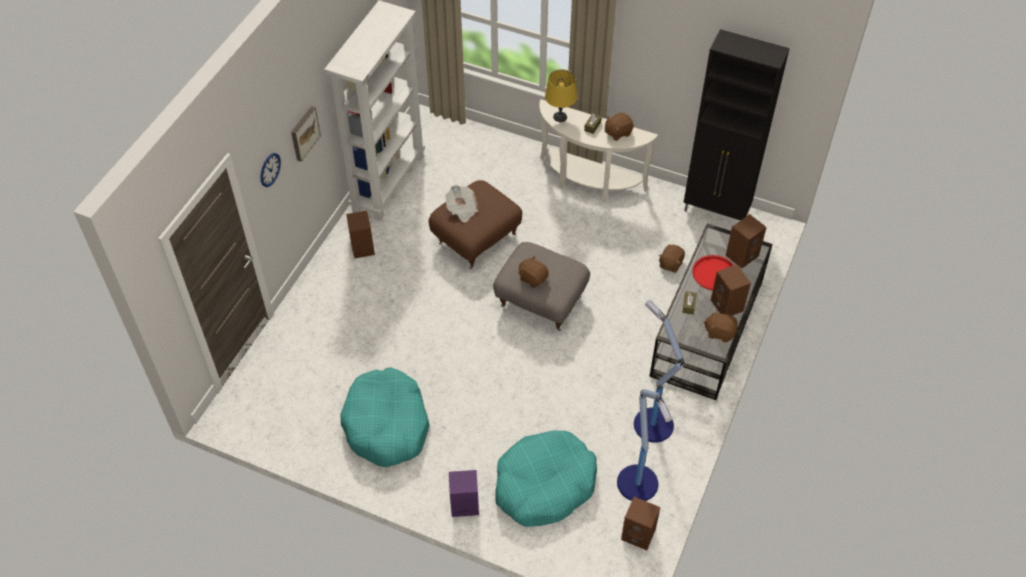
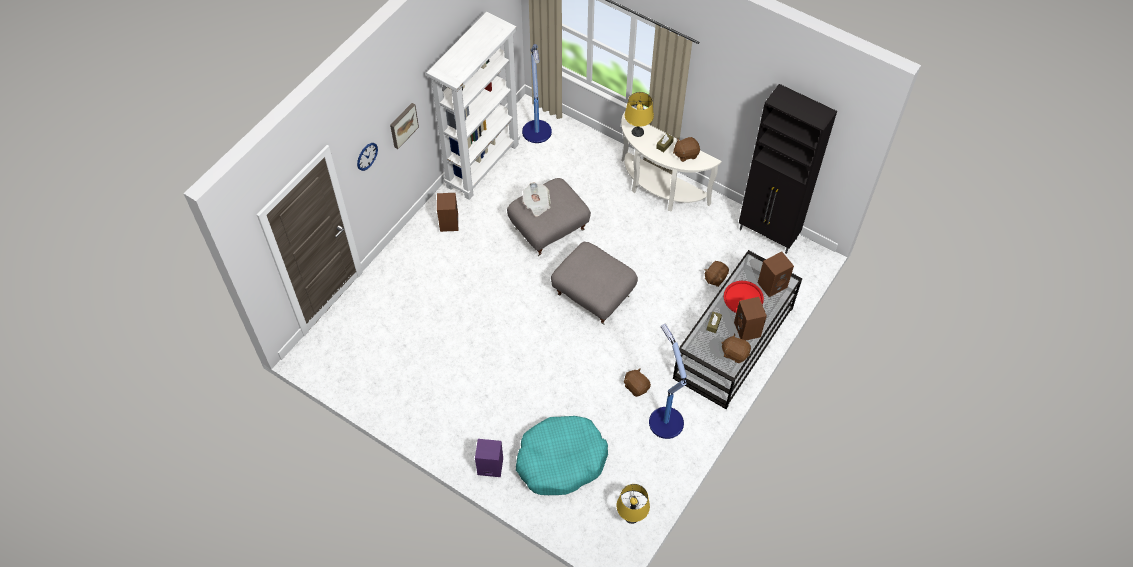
camera: 10 degrees right, 5 degrees up
(387, 425) = (439, 386): turquoise dog bed -> none
(476, 238) = (549, 228): brown ottoman -> grey ottoman
(533, 278) = (585, 277): brown plush toy -> brown plush toy (636, 386)
(638, 484) = (641, 473): floor lamp -> floor lamp (537, 132)
(639, 534) = (632, 516): brown speaker -> yellow table lamp

